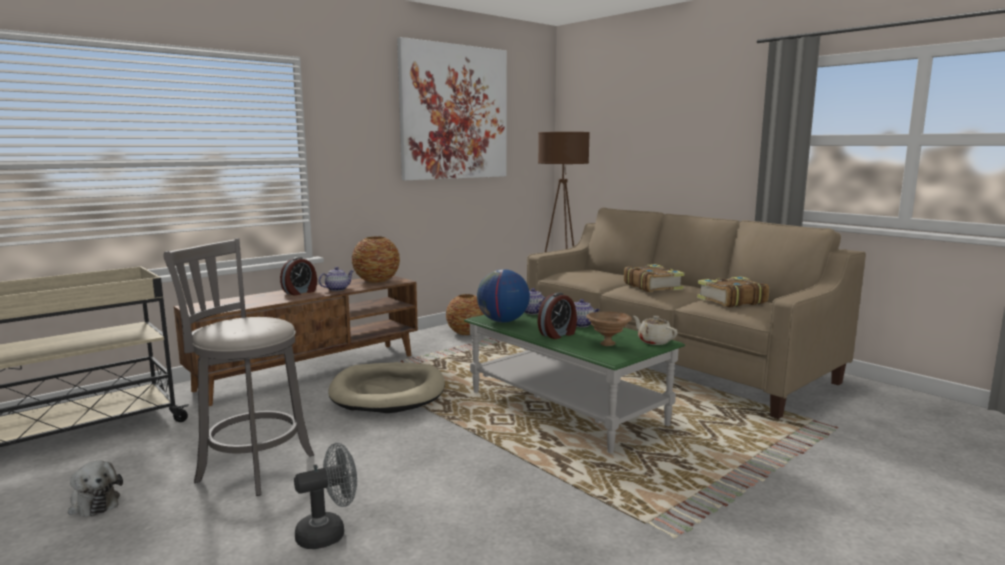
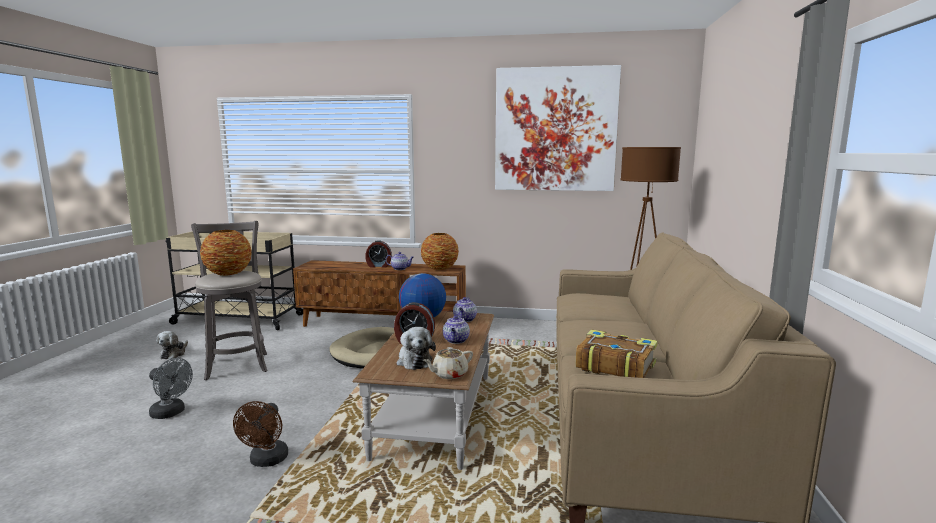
camera: 50 degrees right, 0 degrees up
(466, 333) = (530, 331): vase -> vase (228, 273)
(548, 497) = (266, 461): none -> brown fan
(565, 408) = (436, 414): green coffee table -> brown coffee table
(607, 343) = (414, 361): brown bowl -> plush toy
(652, 286) = (598, 327): book -> none
(654, 341) = (449, 374): beige teapot -> beige teapot turned 135 degrees counterclockwise

